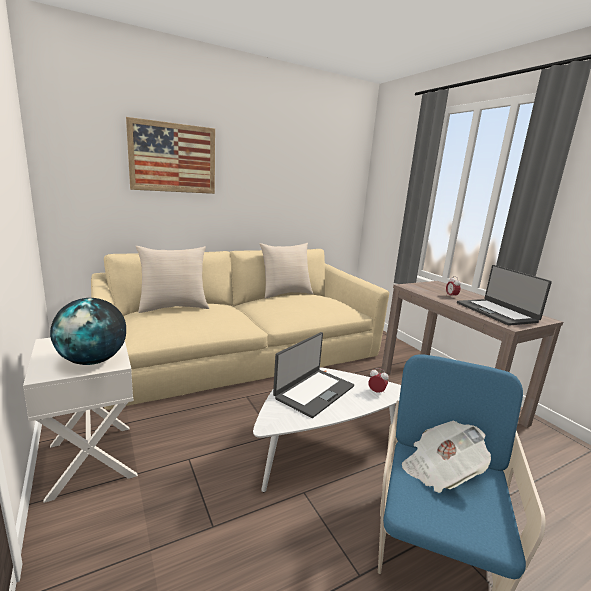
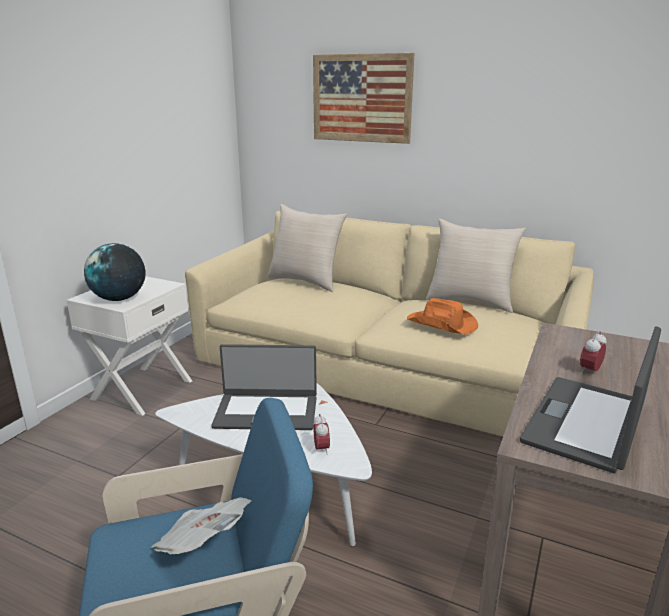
camera: 55 degrees right, 5 degrees up
(304, 307) = (442, 324): none -> orange hat

